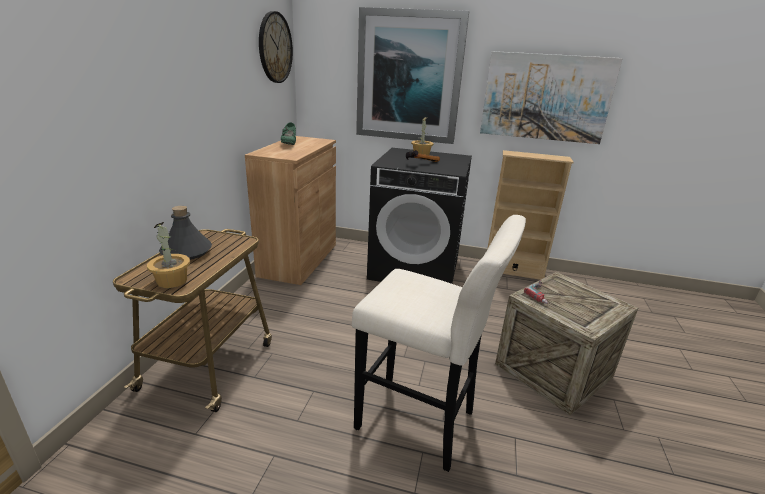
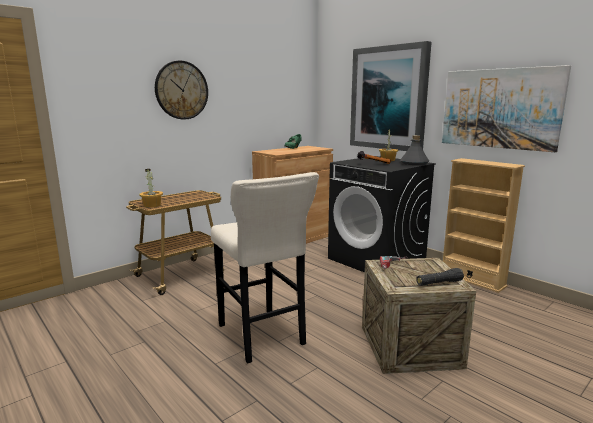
camera: 35 degrees right, 10 degrees down
(186, 252) = (176, 196): grey bottle -> grey bottle (414, 163)
(275, 48) = (294, 82): wall clock -> wall clock (181, 90)
(605, 308) = (439, 283): none -> black flashlight

